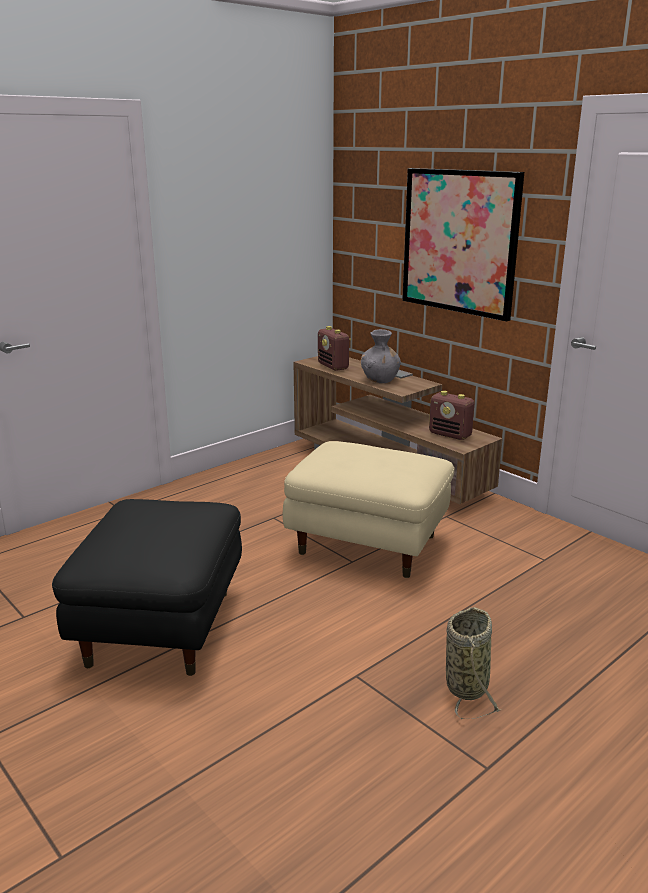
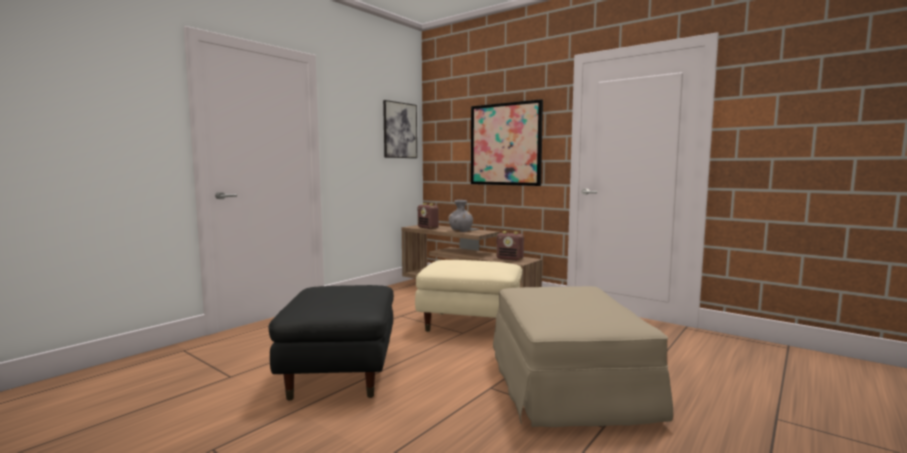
camera: 10 degrees left, 15 degrees down
(292, 204) = (400, 130): none -> picture
(467, 684) = (567, 385): basket -> beige ottoman

